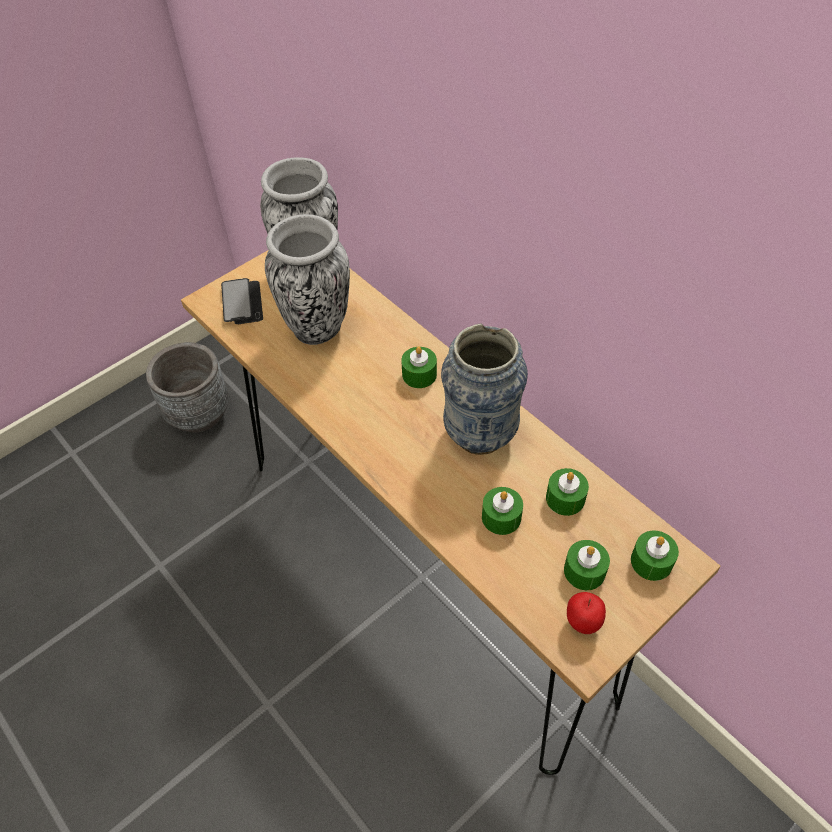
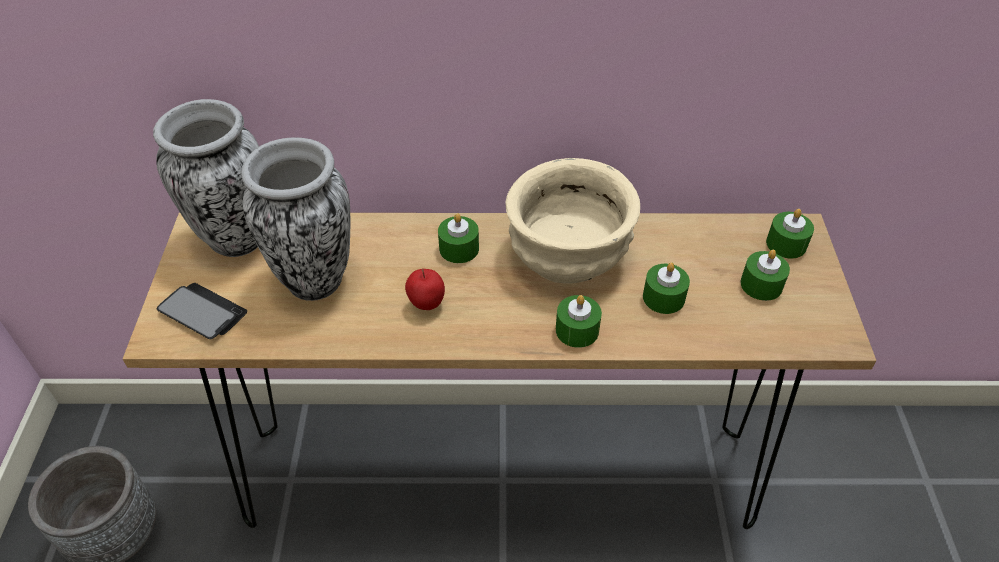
camera: 50 degrees left, 5 degrees down
(480, 435) = (568, 255): vase -> beige bowl
(565, 498) = (683, 249): green candle -> green candle (577, 330)
(582, 623) = (807, 318): apple -> apple (426, 305)

